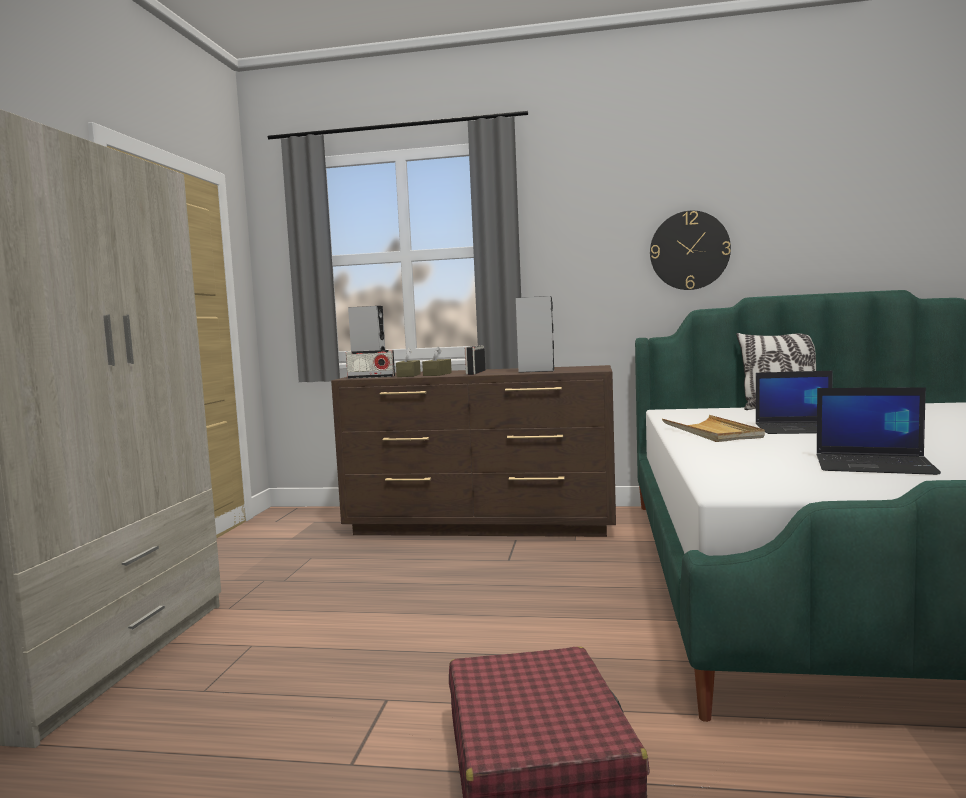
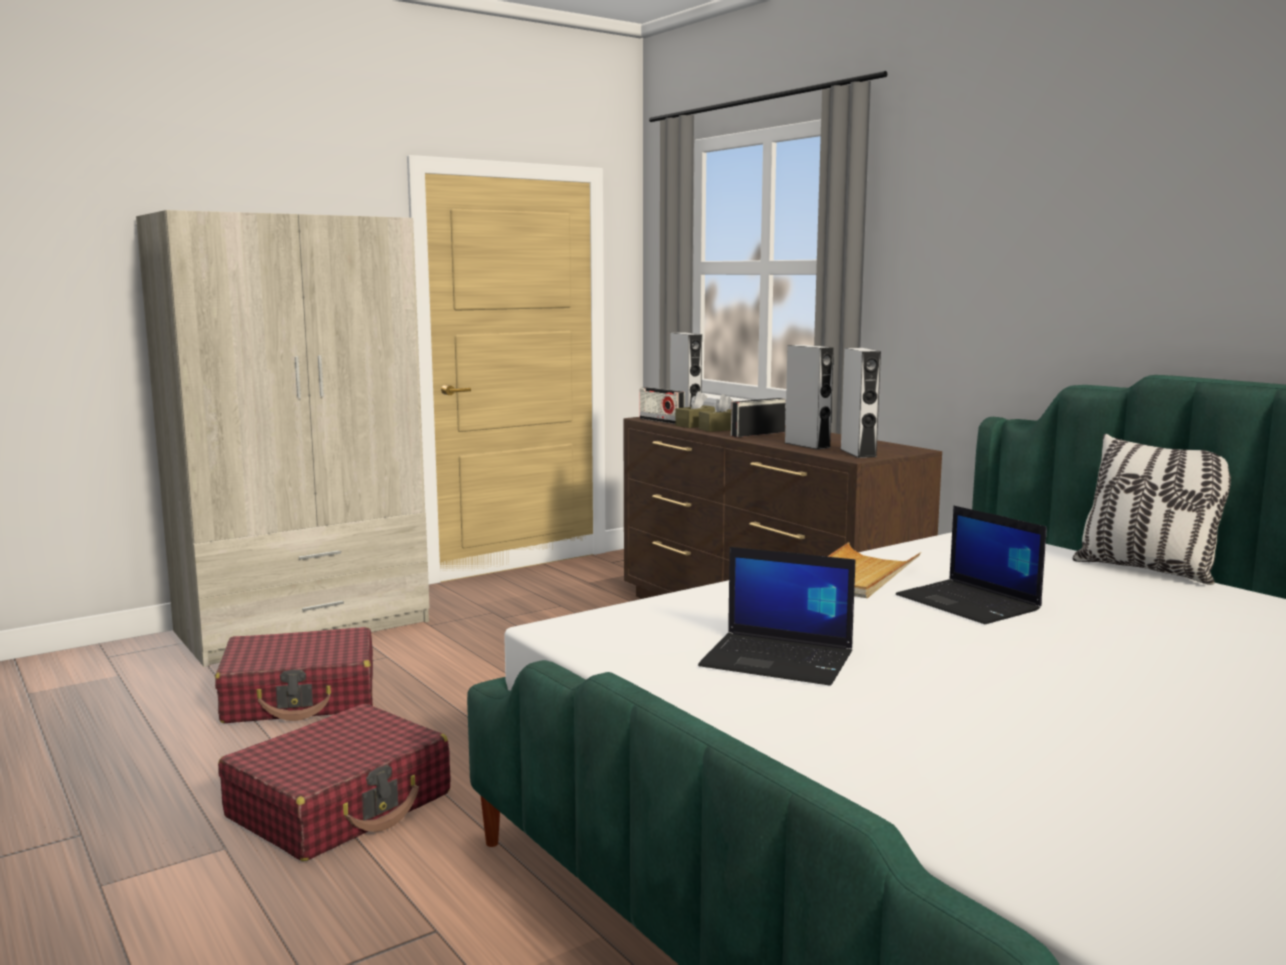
camera: 45 degrees right, 5 degrees up
(251, 714) = (301, 698): none -> red suitcase
(583, 369) = (858, 453): none -> grey speaker
(689, 250) = (1091, 285): wall clock -> none
(875, 465) = (779, 660): laptop -> laptop turned 45 degrees counterclockwise

